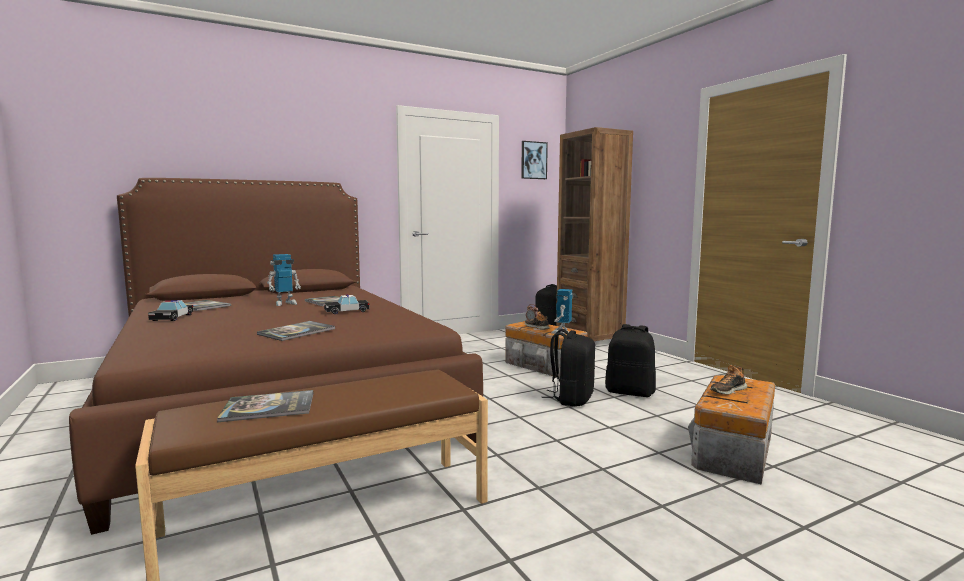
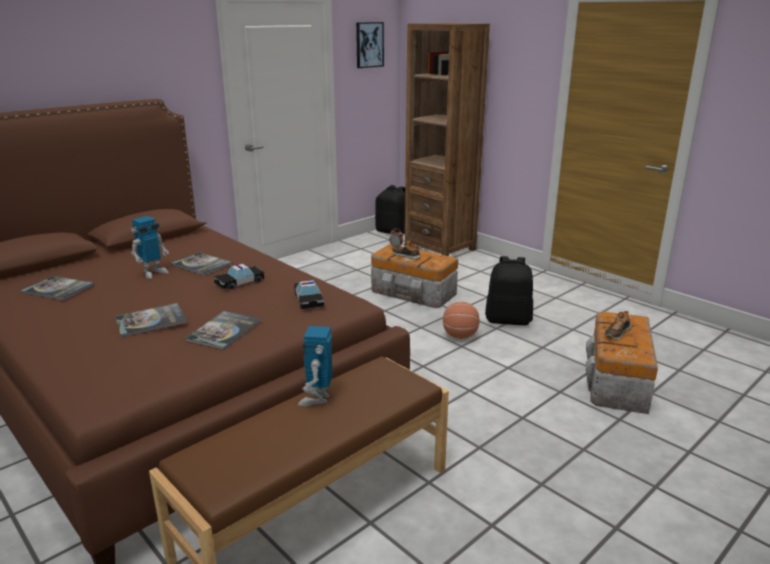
camera: 15 degrees left, 15 degrees up
(172, 318) = (48, 318): toy car -> toy car (309, 300)
(268, 407) = (269, 439): book -> book (150, 321)
(561, 332) = (434, 262): toy robot -> toy robot (316, 398)
(571, 399) = (459, 336): black backpack -> basketball

